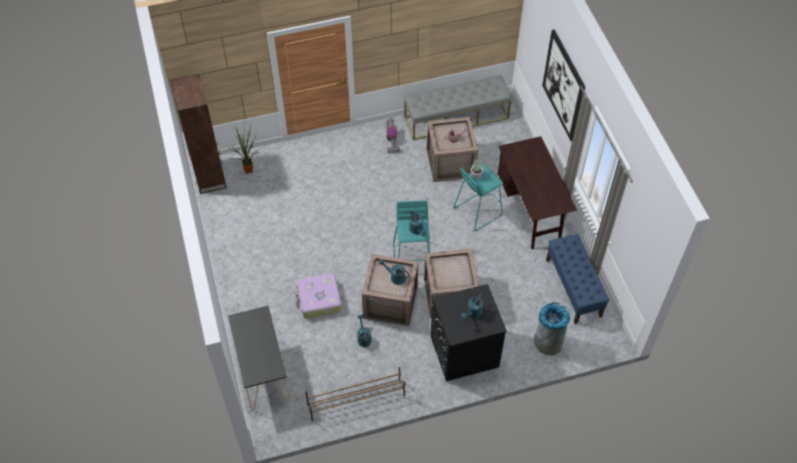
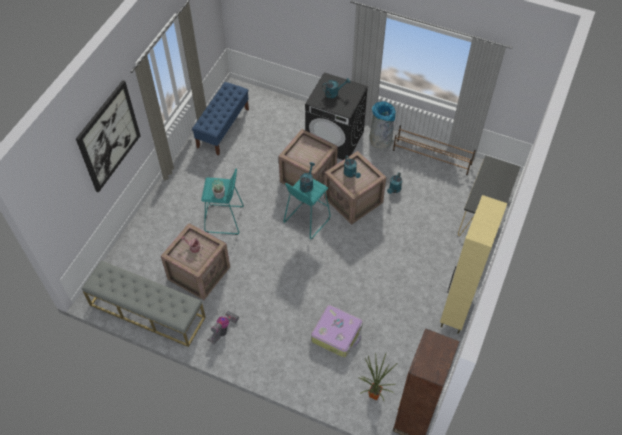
camera: 140 degrees left, 0 degrees up
(229, 265) = (456, 312): none -> beige cabinet
(319, 300) = (404, 236): suitcase -> suitcase (337, 334)
(530, 211) = (187, 193): brown desk -> none
(548, 342) = (277, 111): grey trash can -> grey trash can (380, 140)

